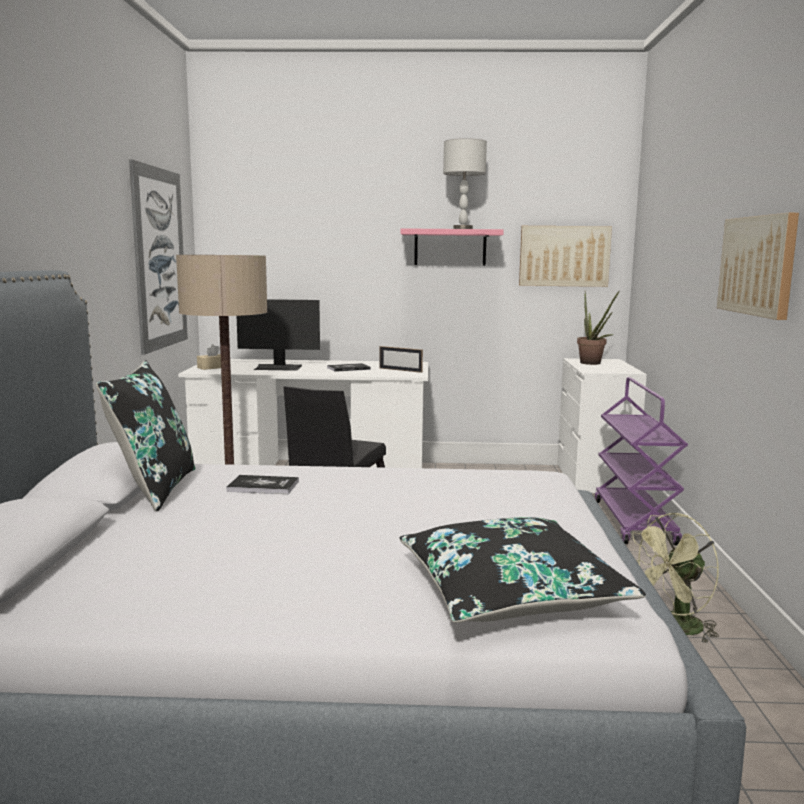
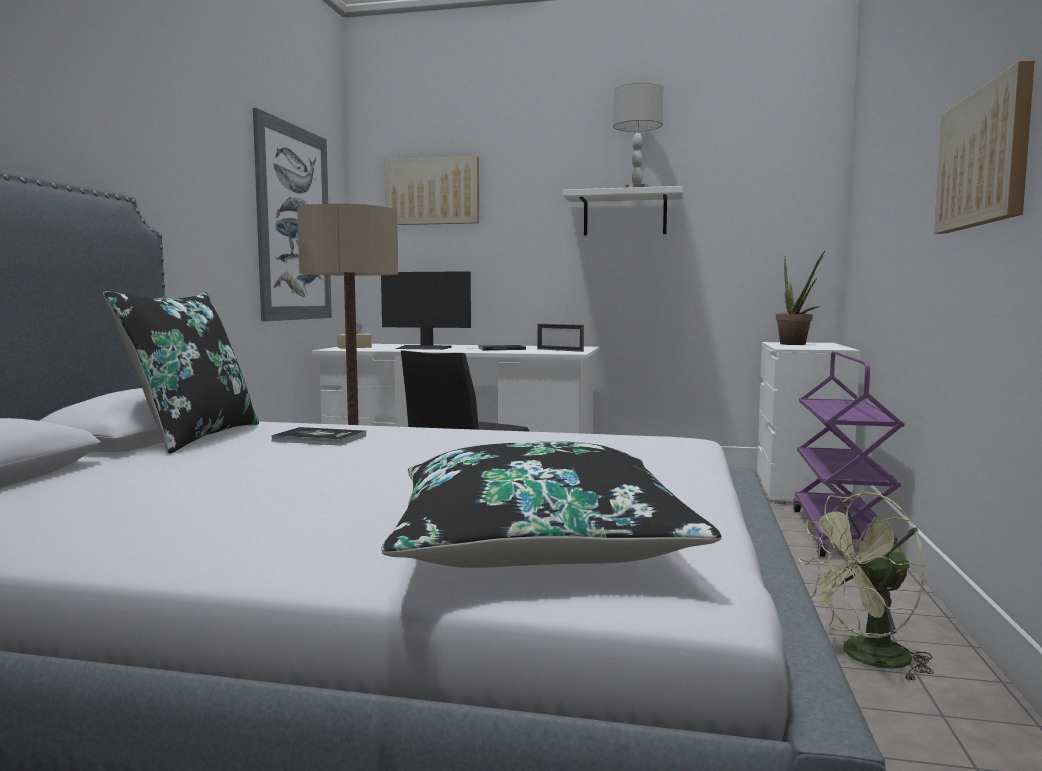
camera: 10 degrees right, 5 degrees down
(450, 247) = (625, 214): pink shelf -> white shelf
(564, 256) = (761, 220): picture -> picture (432, 191)

